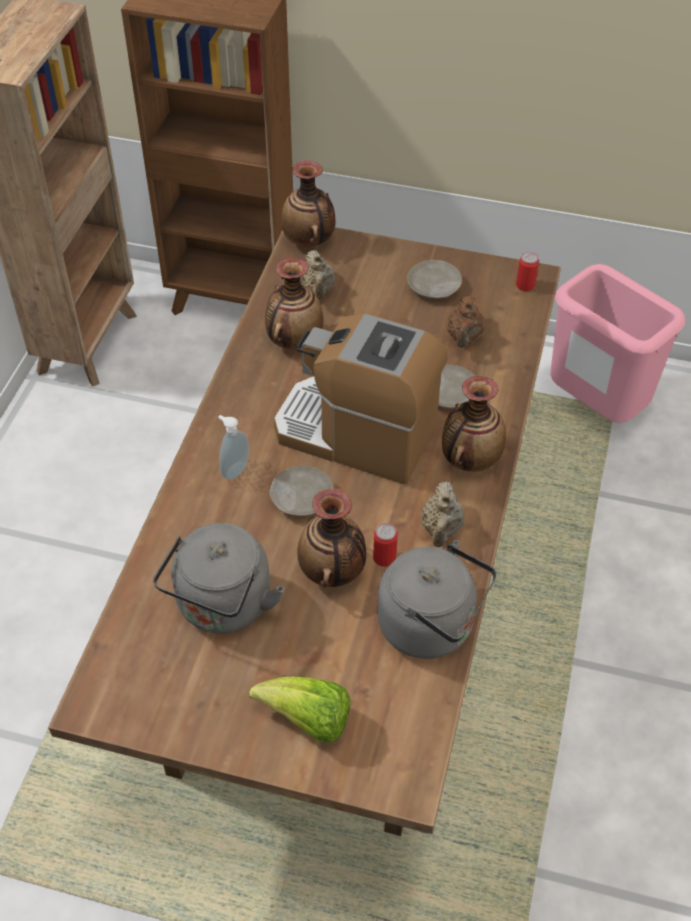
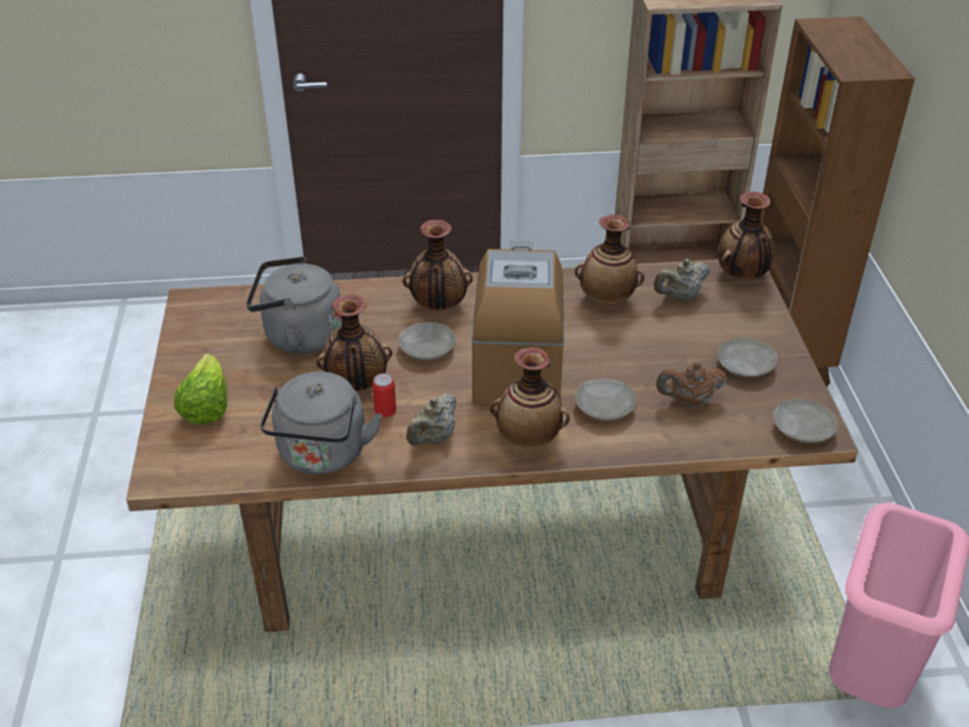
camera: 70 degrees right, 10 degrees down
(234, 470) = (438, 306): soap dispenser -> vase
(441, 529) = (433, 438): beige teapot -> beige teapot turned 45 degrees counterclockwise
(525, 285) = (802, 429): can -> beige plate

